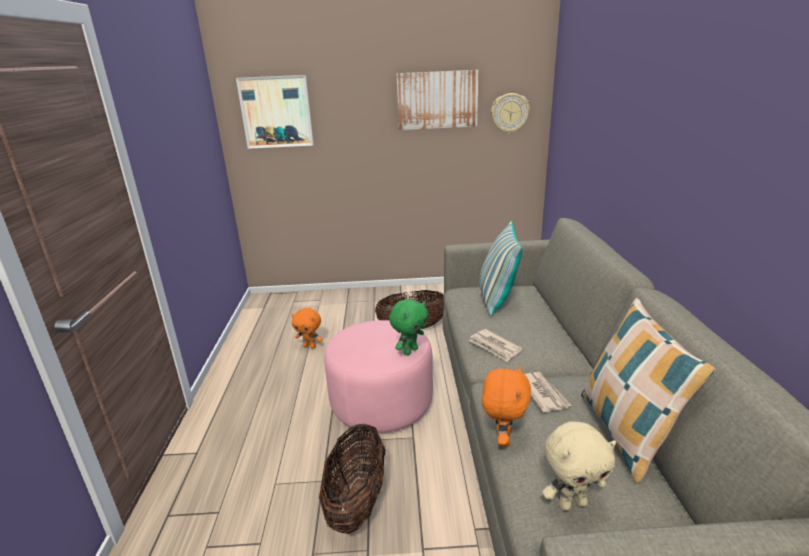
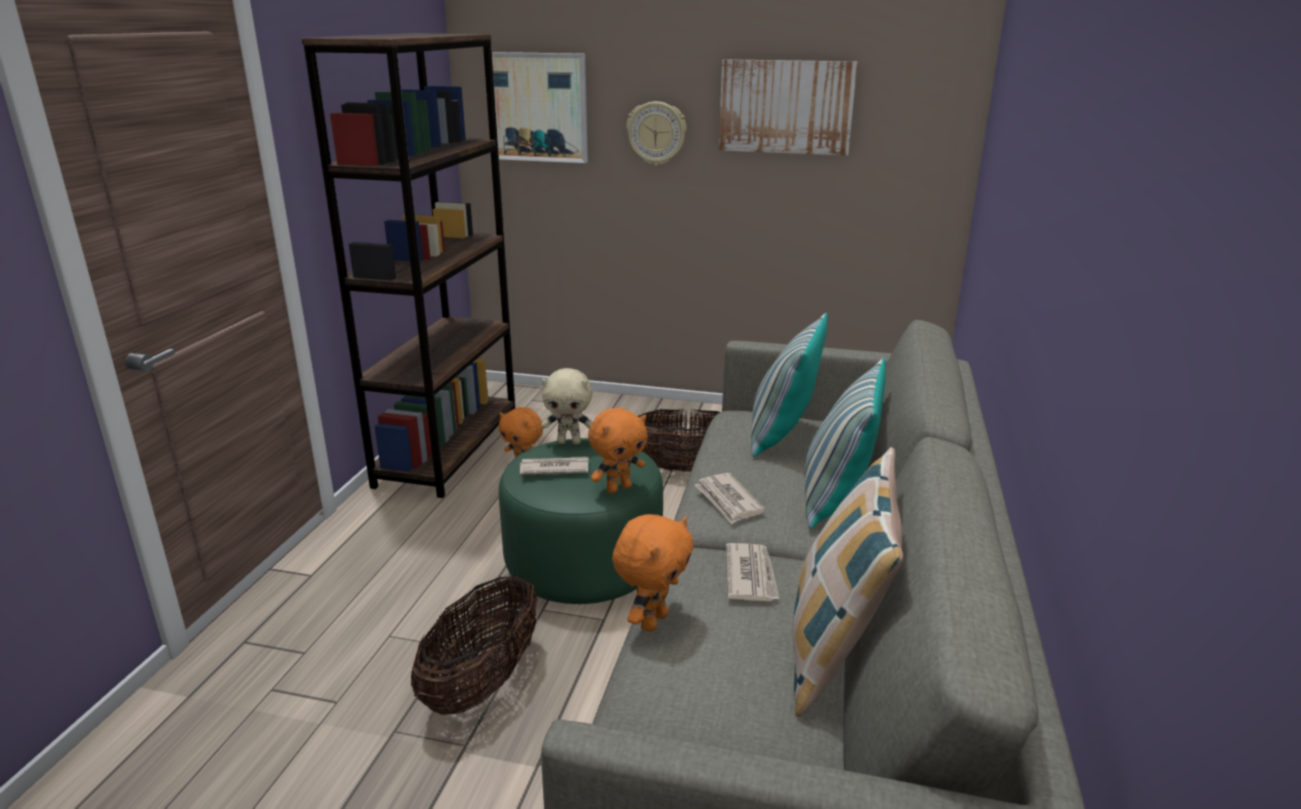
camera: 15 degrees right, 0 degrees up
(253, 343) = (449, 449): none -> brown bookcase
(361, 346) = (554, 468): none -> newspaper
(382, 403) = (584, 564): pink ottoman -> green ottoman
(410, 351) = (618, 488): green plush toy -> orange plush toy
(509, 113) = (908, 138): wall clock -> wall clock (656, 133)
(554, 333) = (836, 498): none -> pillow
(572, 503) = (685, 719): beige plush toy -> beige plush toy (569, 442)

